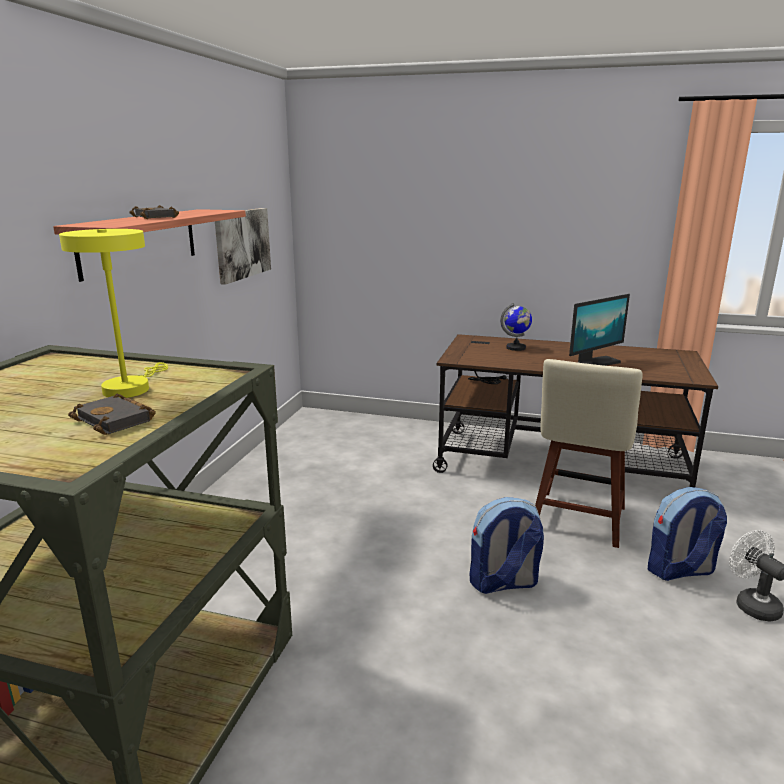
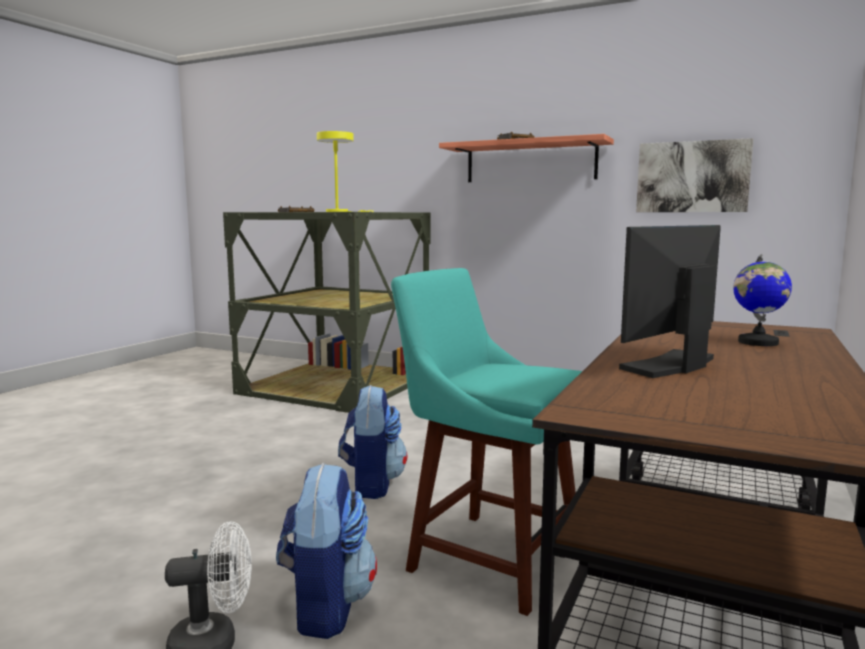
camera: 100 degrees right, 10 degrees down
(577, 520) = (488, 555): beige stool -> turquoise stool
(594, 364) = (672, 365): monitor -> monitor turned 75 degrees clockwise

